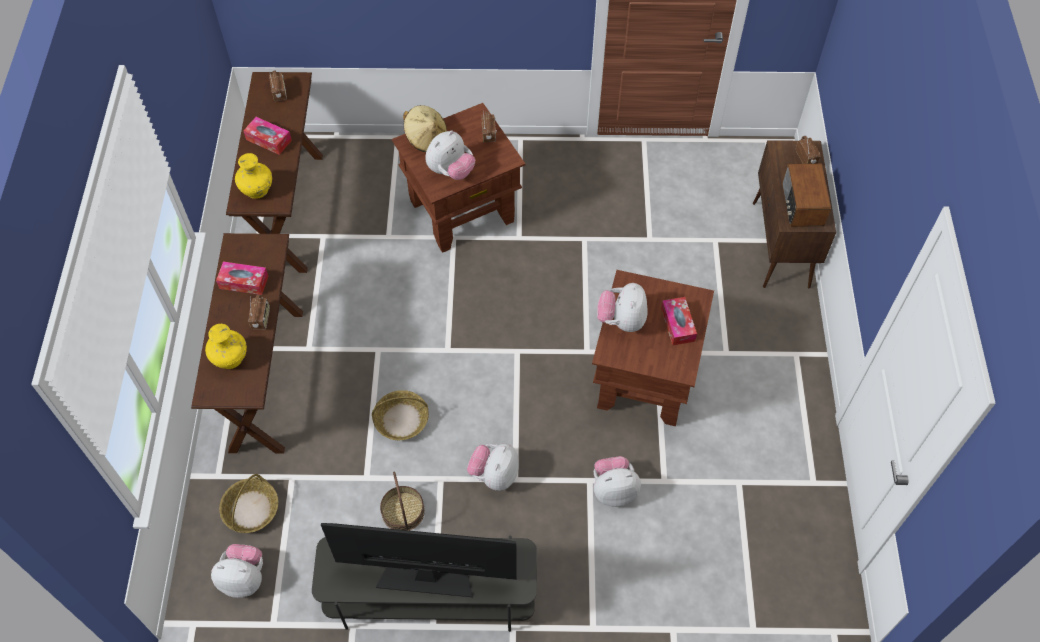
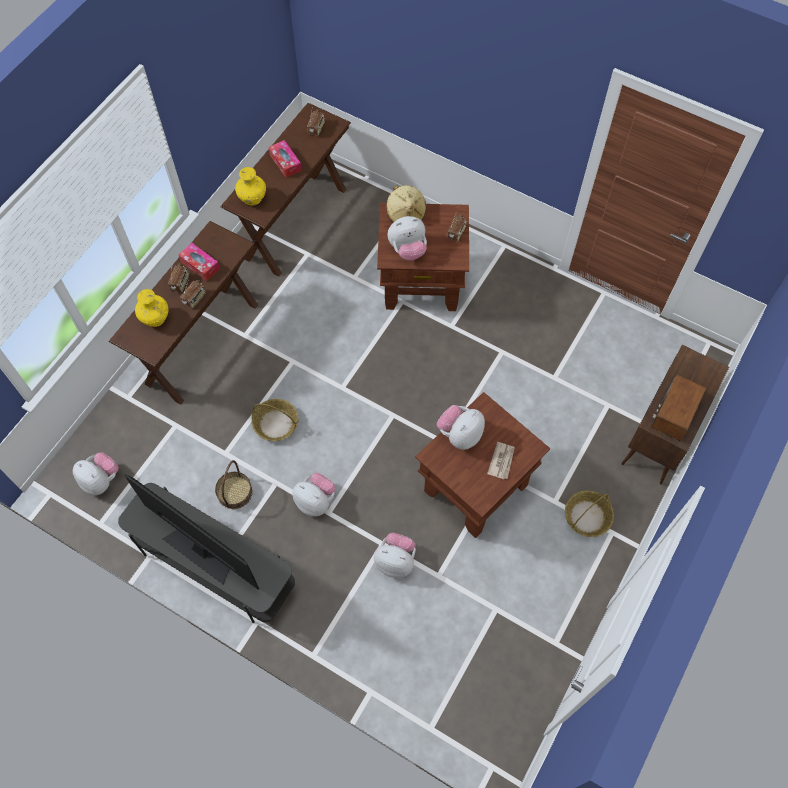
camera: 30 degrees right, 5 degrees up
(251, 510) = (134, 434): basket -> basket (587, 517)
(494, 475) = (316, 501): plush toy -> plush toy turned 75 degrees clockwise
(677, 325) = (502, 461): tissue box -> newspaper
(806, 158) = (705, 376): radio -> radio (180, 283)

